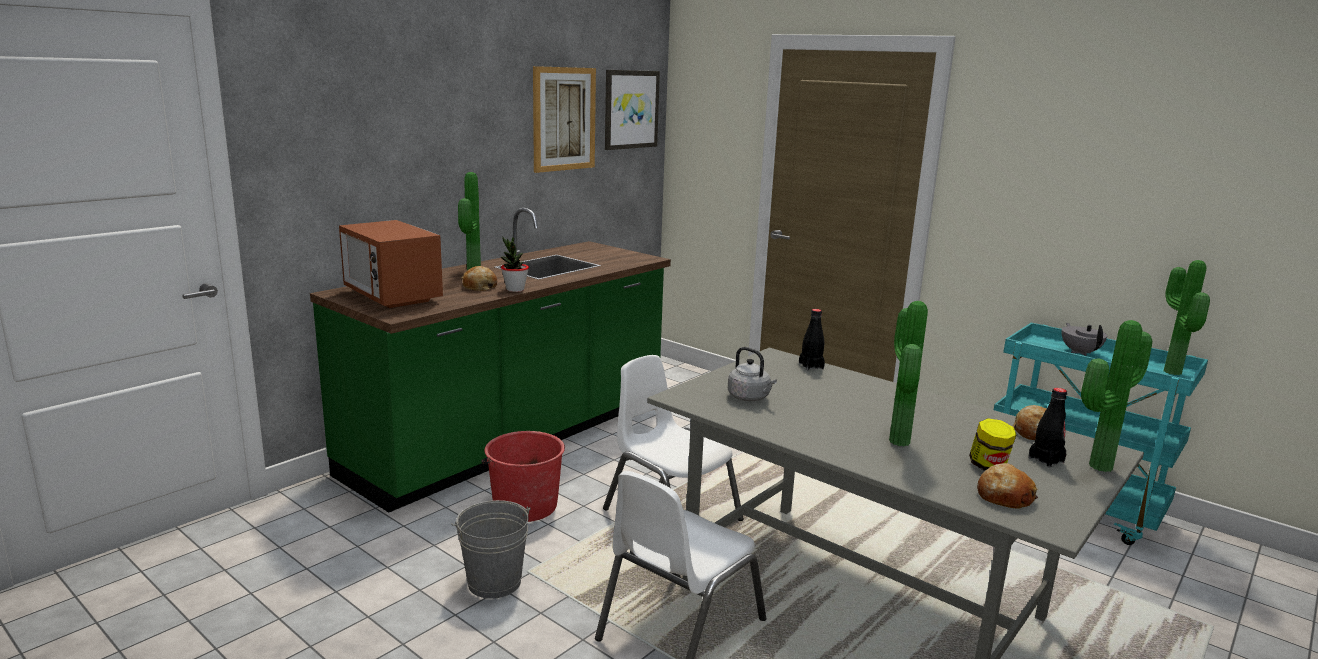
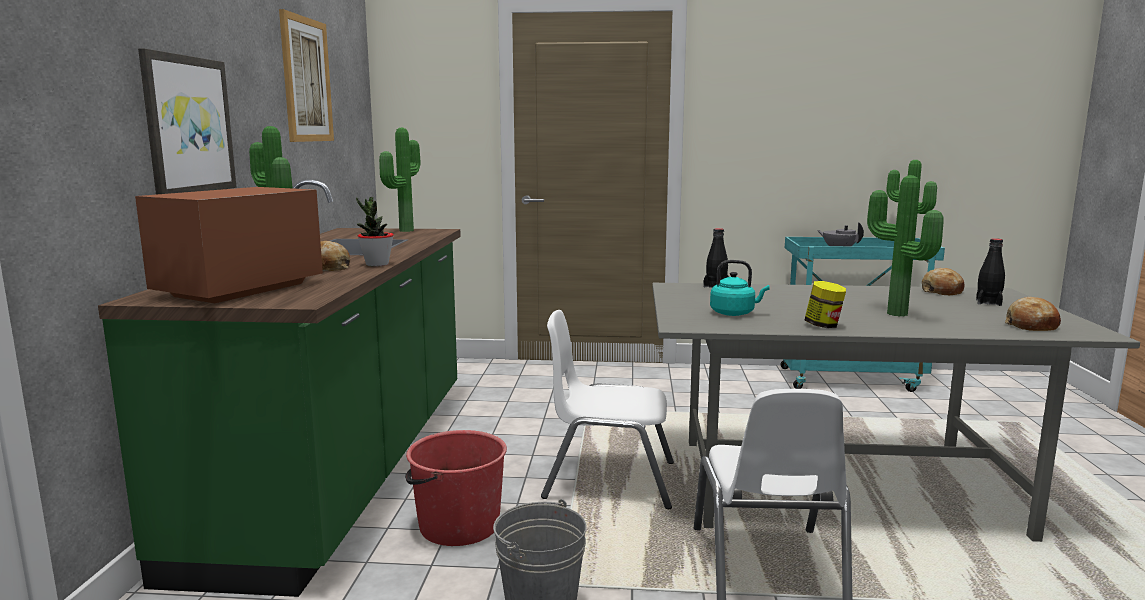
camera: 35 degrees left, 5 degrees down
(392, 296) = (239, 290): microwave -> microwave turned 105 degrees clockwise
(630, 109) = (350, 78): picture -> picture (188, 125)
(750, 398) = (734, 313): grey kettle -> turquoise kettle
(988, 466) = (976, 313): jar -> jar (823, 325)
(1096, 465) = (1014, 299): potted plant -> potted plant (403, 230)

